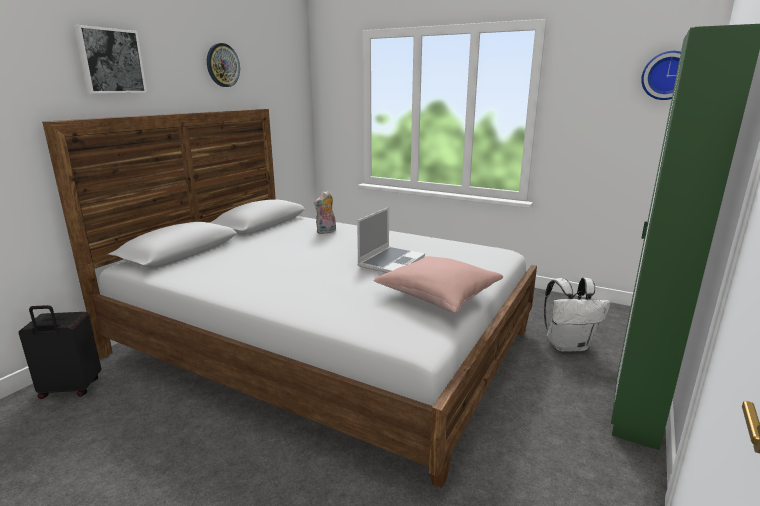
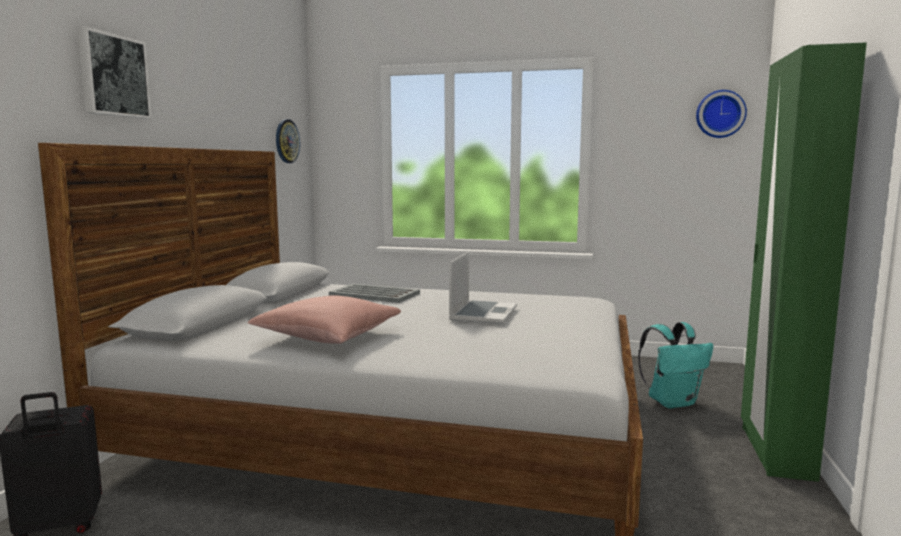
camera: 15 degrees left, 10 degrees down
(222, 65) = (226, 95): wall clock -> wall clock (286, 141)
(326, 232) = (374, 294): plush toy -> grey tray
(438, 295) = (566, 337): pink pillow -> pink pillow (328, 337)
(568, 345) = (672, 402): white backpack -> turquoise backpack

